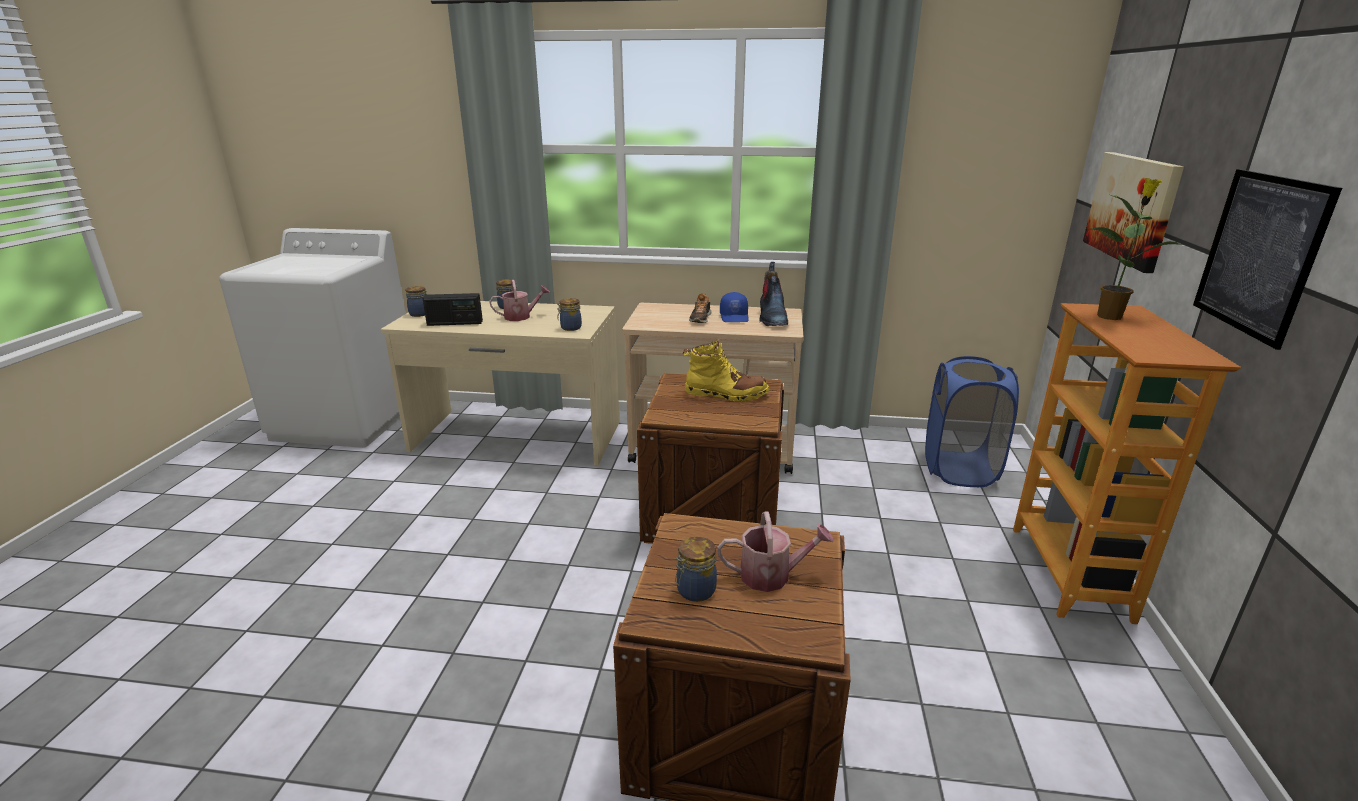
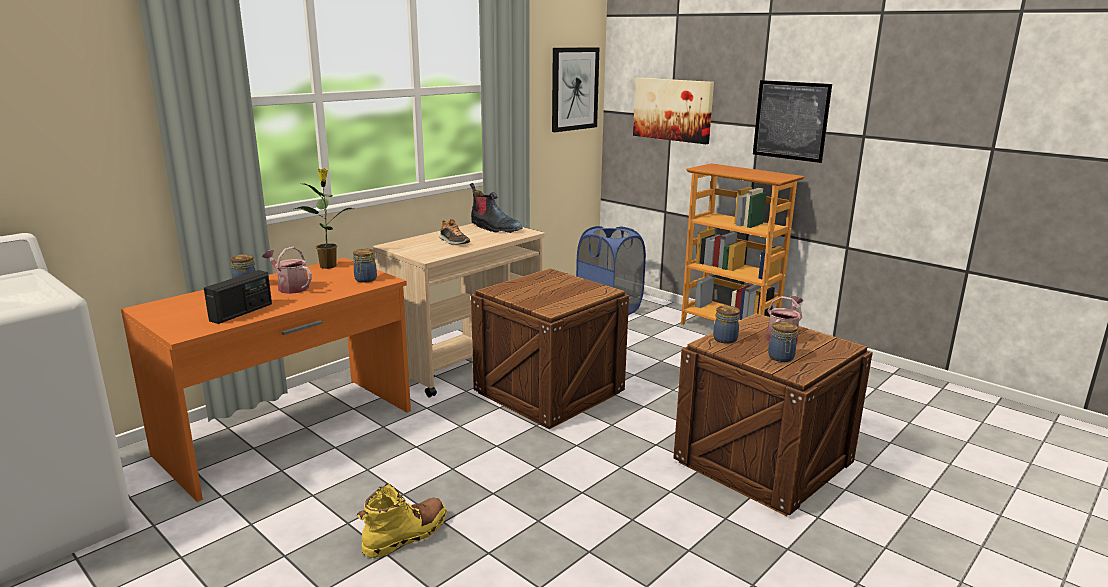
camera: 55 degrees left, 5 degrees down
(420, 314) = (169, 320): jar -> jar (726, 339)
(516, 437) = (289, 432): beige desk -> orange desk
(521, 316) = (290, 287): watering can -> watering can turned 75 degrees counterclockwise
(726, 394) = (547, 286): yellow boot -> yellow boot (406, 535)
(735, 317) = (471, 234): blue cap -> none
(1011, 163) = (574, 89): none -> picture
(1110, 316) = (719, 169): potted plant -> potted plant (329, 266)

